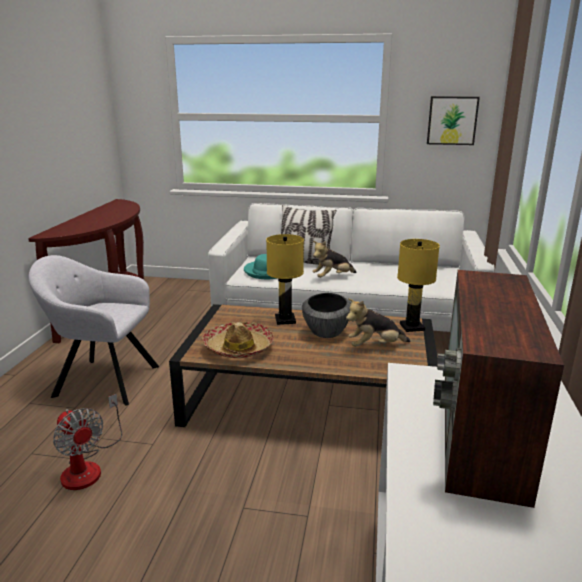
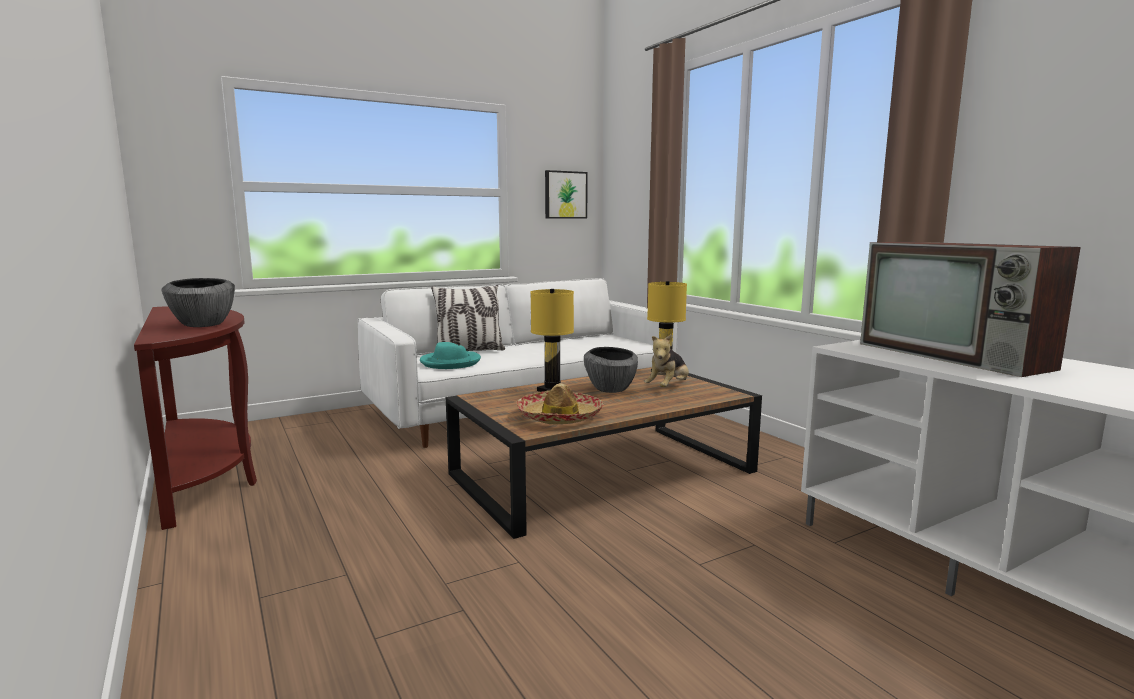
camera: 40 degrees left, 10 degrees down
(88, 466) = (482, 612): fan -> none
(89, 225) = (203, 325): none -> bowl
(103, 380) = (334, 537): grey armchair -> none
(332, 277) = (526, 356): plush toy -> none

